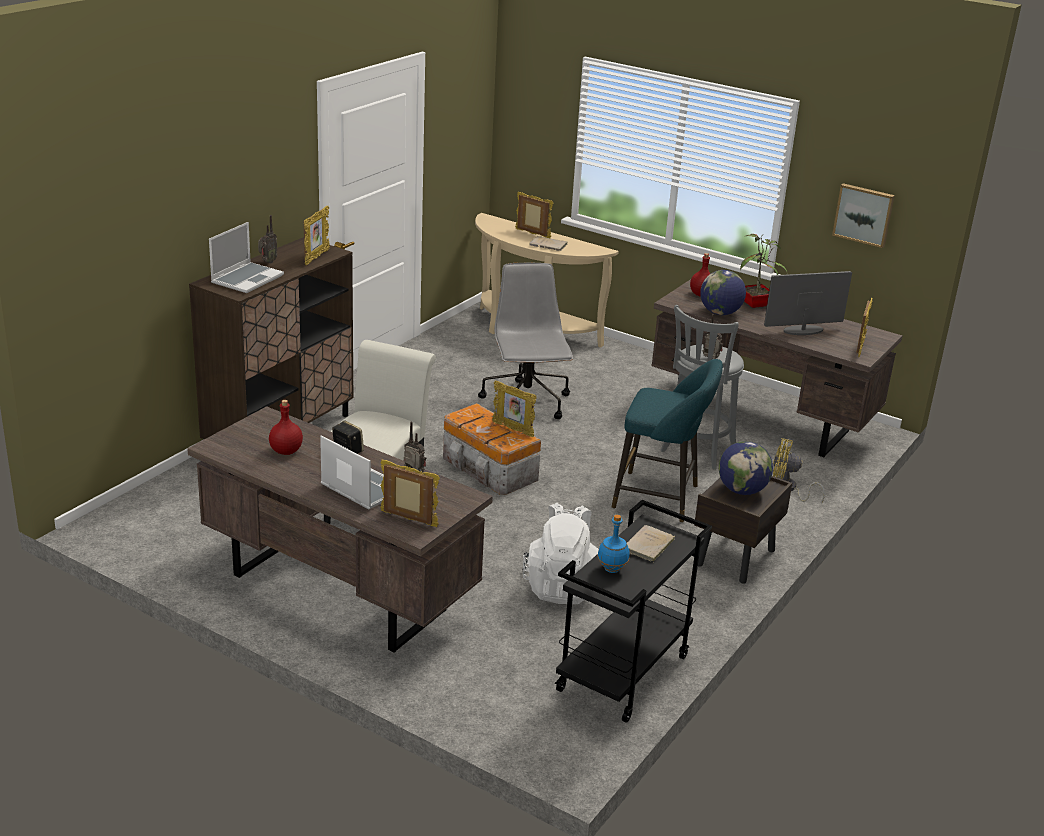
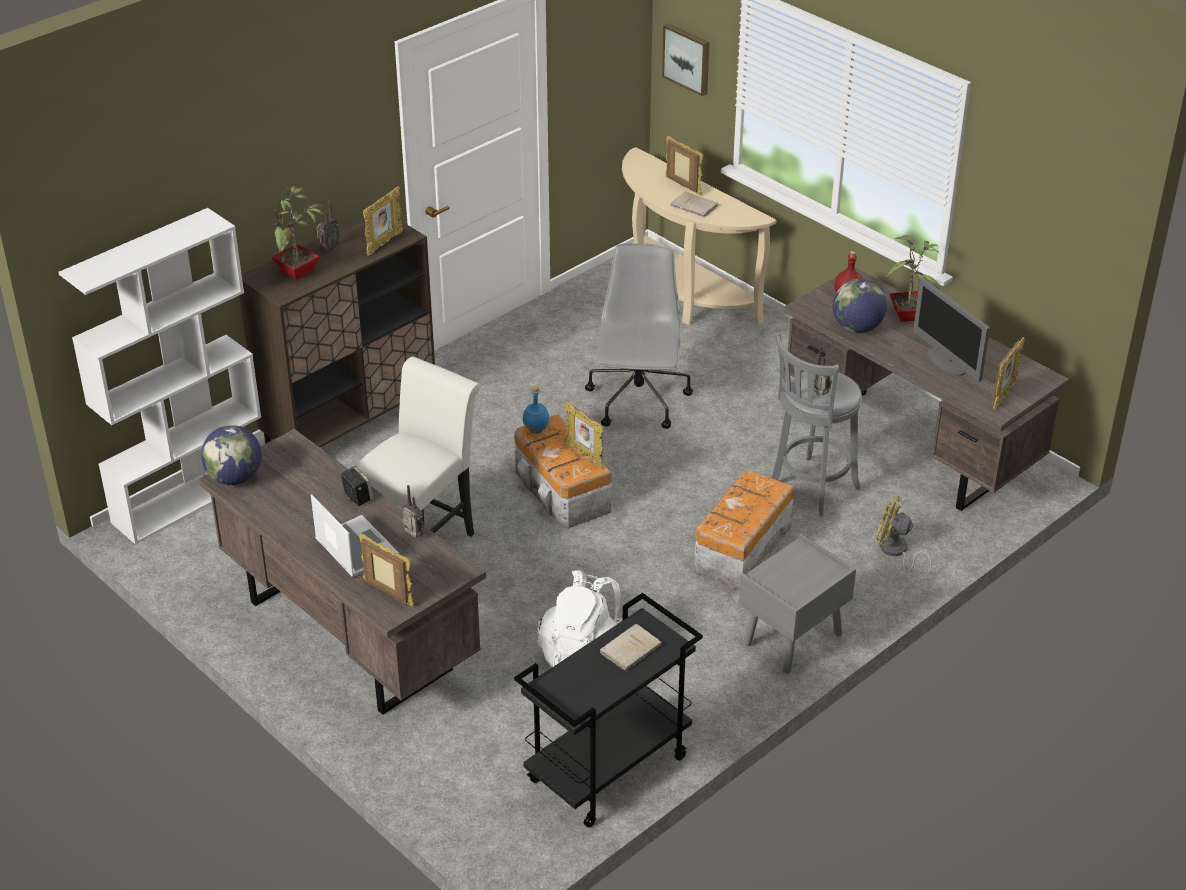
camera: 15 degrees right, 10 degrees up
(148, 498) = (191, 496): none -> white bookcase
(247, 279) = (298, 273): laptop -> potted plant
(286, 451) = (295, 492): red bottle -> none
(612, 569) = (579, 675): blue bottle -> blue bottle (536, 430)
(661, 498) = (741, 550): turquoise stool -> storage box
(735, 558) = (792, 640): brown nightstand -> grey nightstand
(742, 490) = (794, 573): globe -> globe (235, 478)
(802, 330) = (946, 363): monitor -> monitor turned 120 degrees counterclockwise
(864, 214) = (1038, 227): picture -> picture (687, 58)

